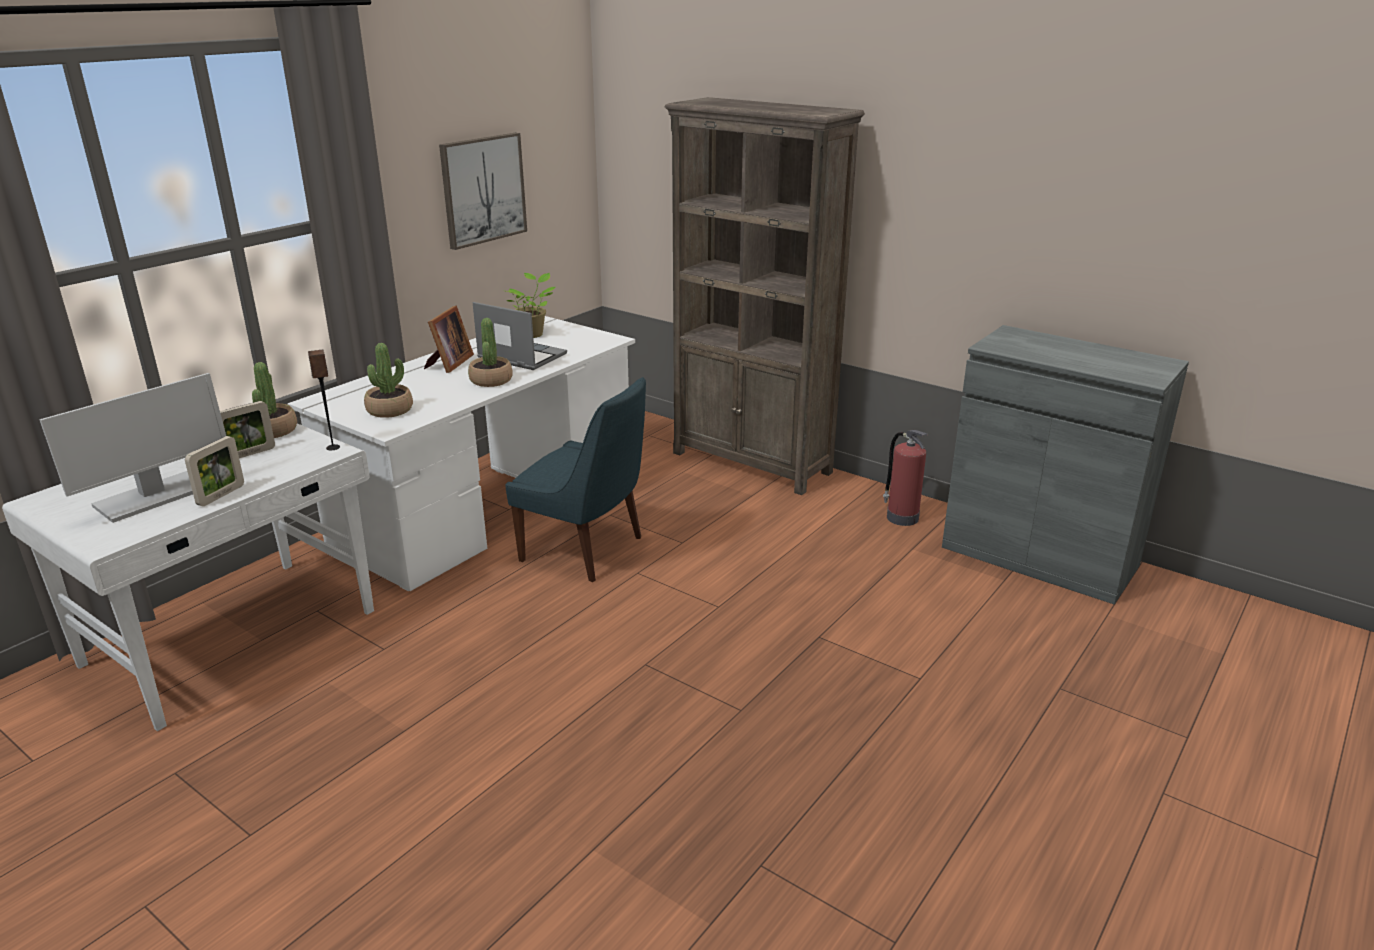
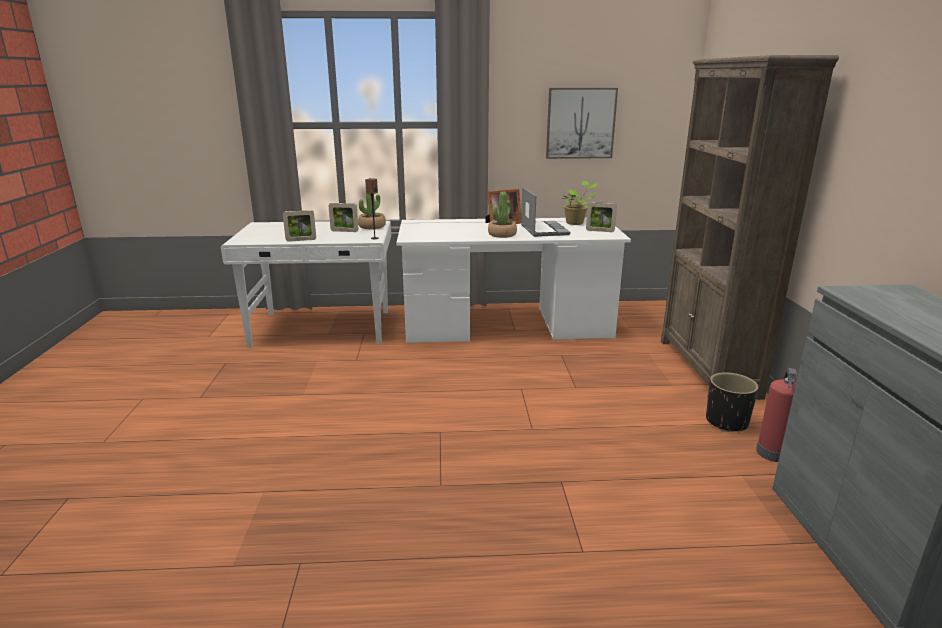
camera: 50 degrees right, 5 degrees down
(154, 497) = (284, 234): monitor -> none
(390, 410) = (429, 232): potted plant -> none
(582, 337) = (600, 231): none -> picture frame
(586, 550) = (515, 365): blue chair -> none
(840, 509) = (727, 422): none -> black planter

